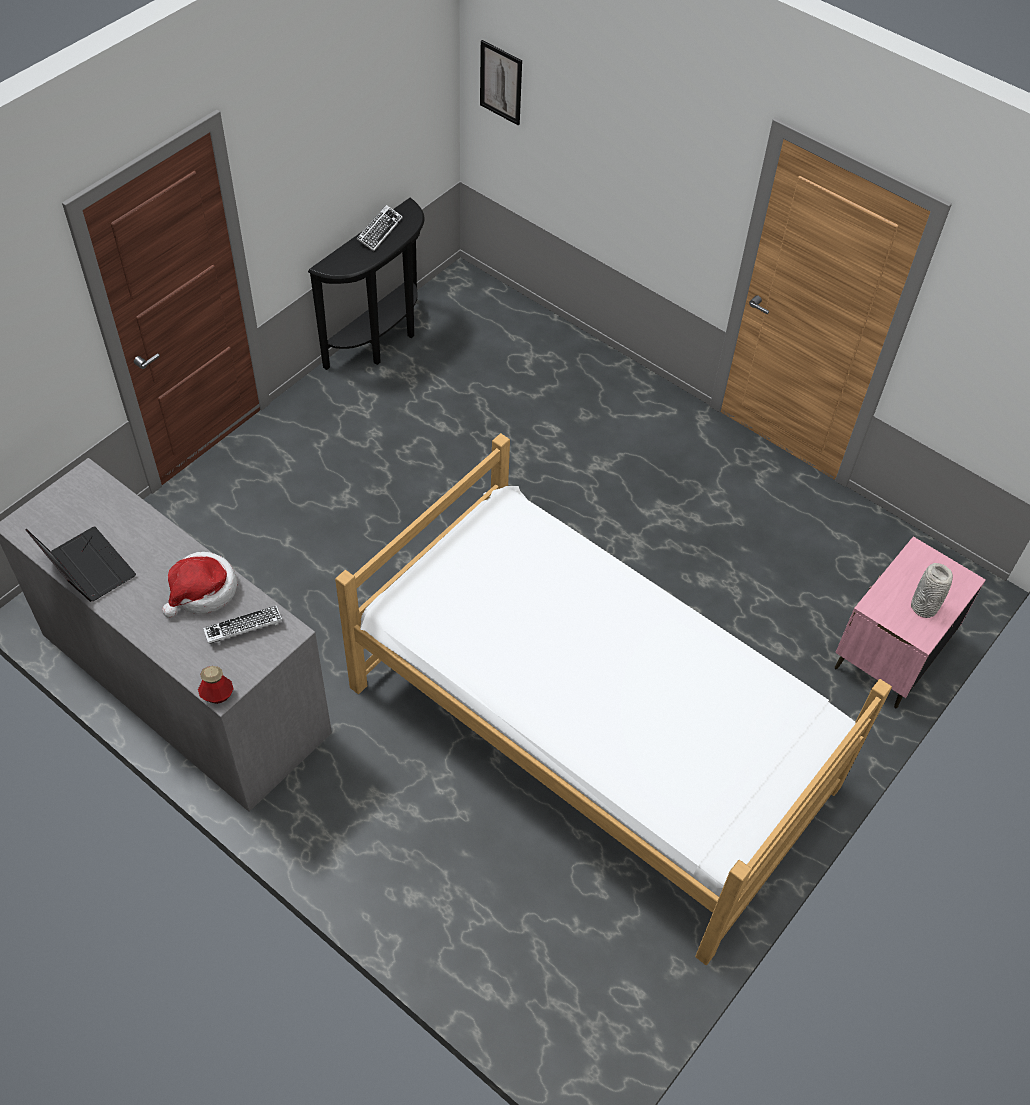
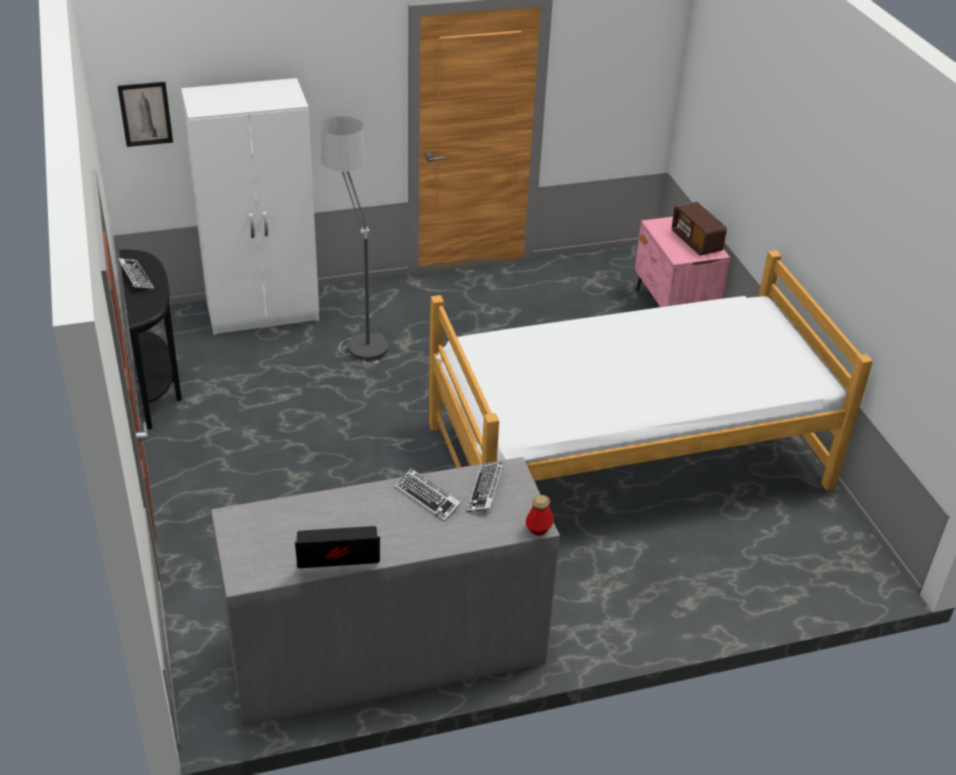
camera: 55 degrees left, 15 degrees down
(202, 591) = (428, 498): hat -> keyboard
(544, 342) = (264, 312): none -> white wardrobe
(582, 420) = (356, 331): none -> floor lamp
(924, 608) = (696, 242): grey vase -> radio

